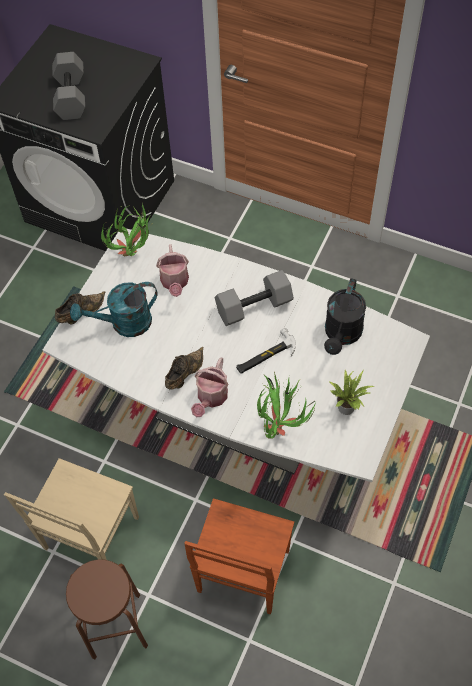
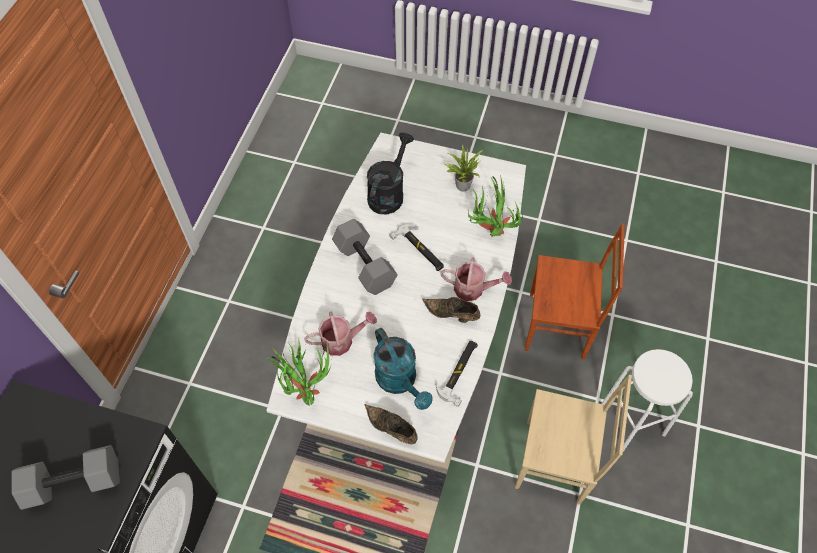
camera: 100 degrees left, 0 degrees up
(116, 626) = (632, 421): brown stool -> white stool
(122, 372) = (459, 372): none -> hammer
(342, 335) = (388, 193): black watering can -> black watering can turned 75 degrees counterclockwise

